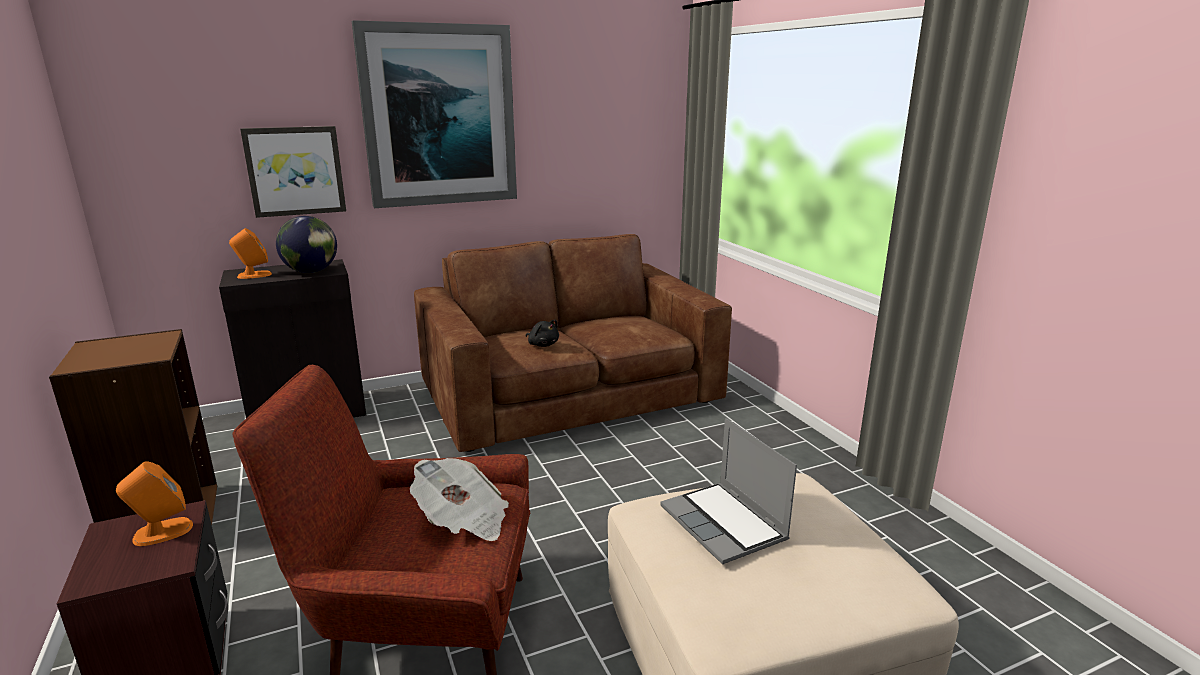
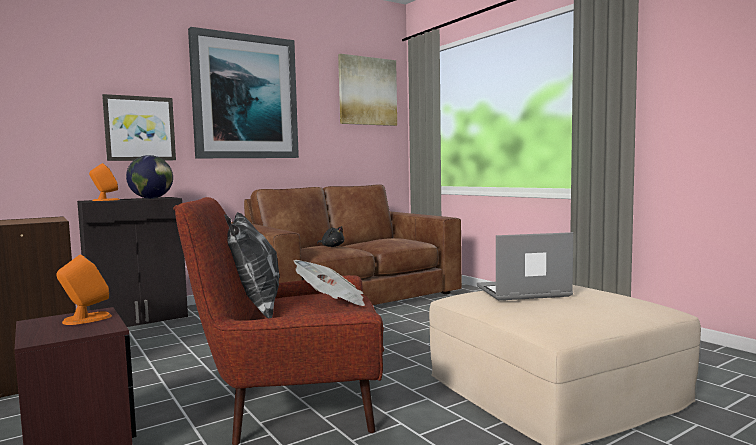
camera: 10 degrees left, 15 degrees down
(367, 520) = (254, 309): none -> pillow
(625, 91) = (367, 91): none -> picture
(725, 524) = (522, 292): laptop -> laptop turned 120 degrees clockwise

